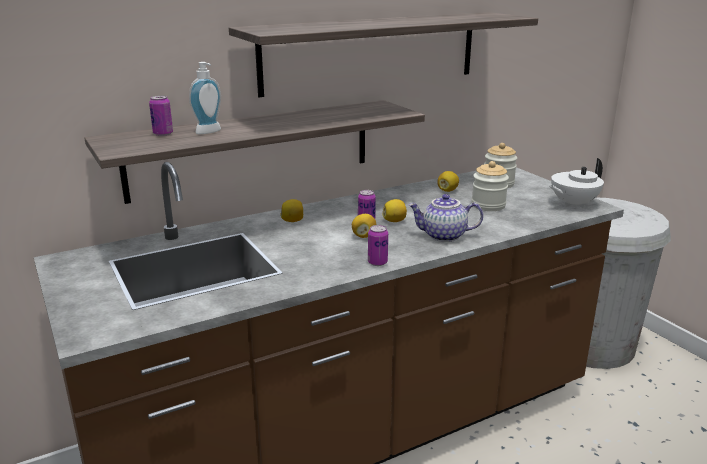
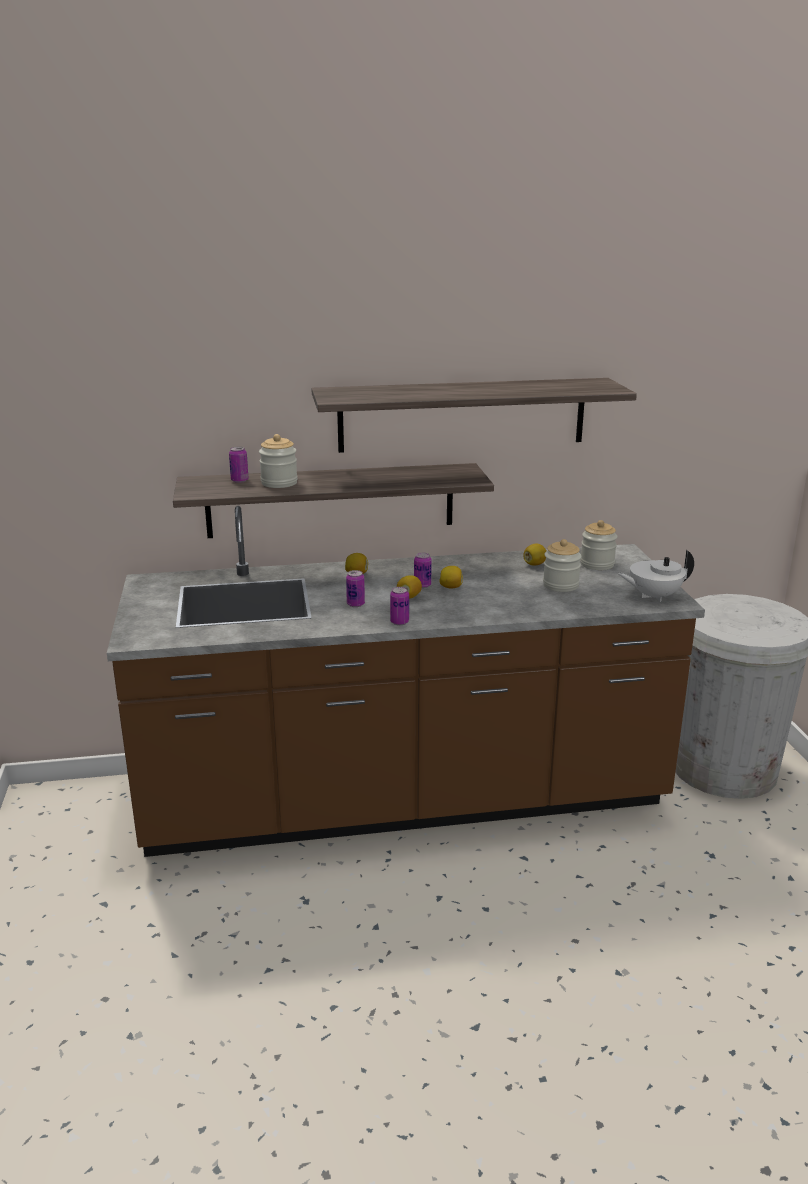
camera: 20 degrees right, 0 degrees up
(210, 132) = (279, 483): soap dispenser -> jar
(317, 251) = (355, 604): none -> can
(443, 236) = (483, 608): teapot -> none

